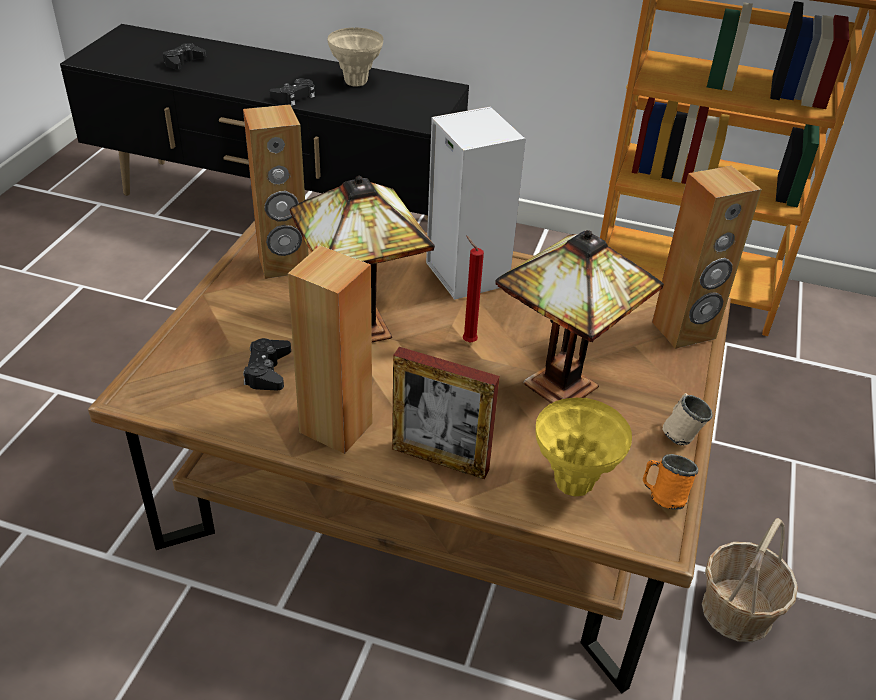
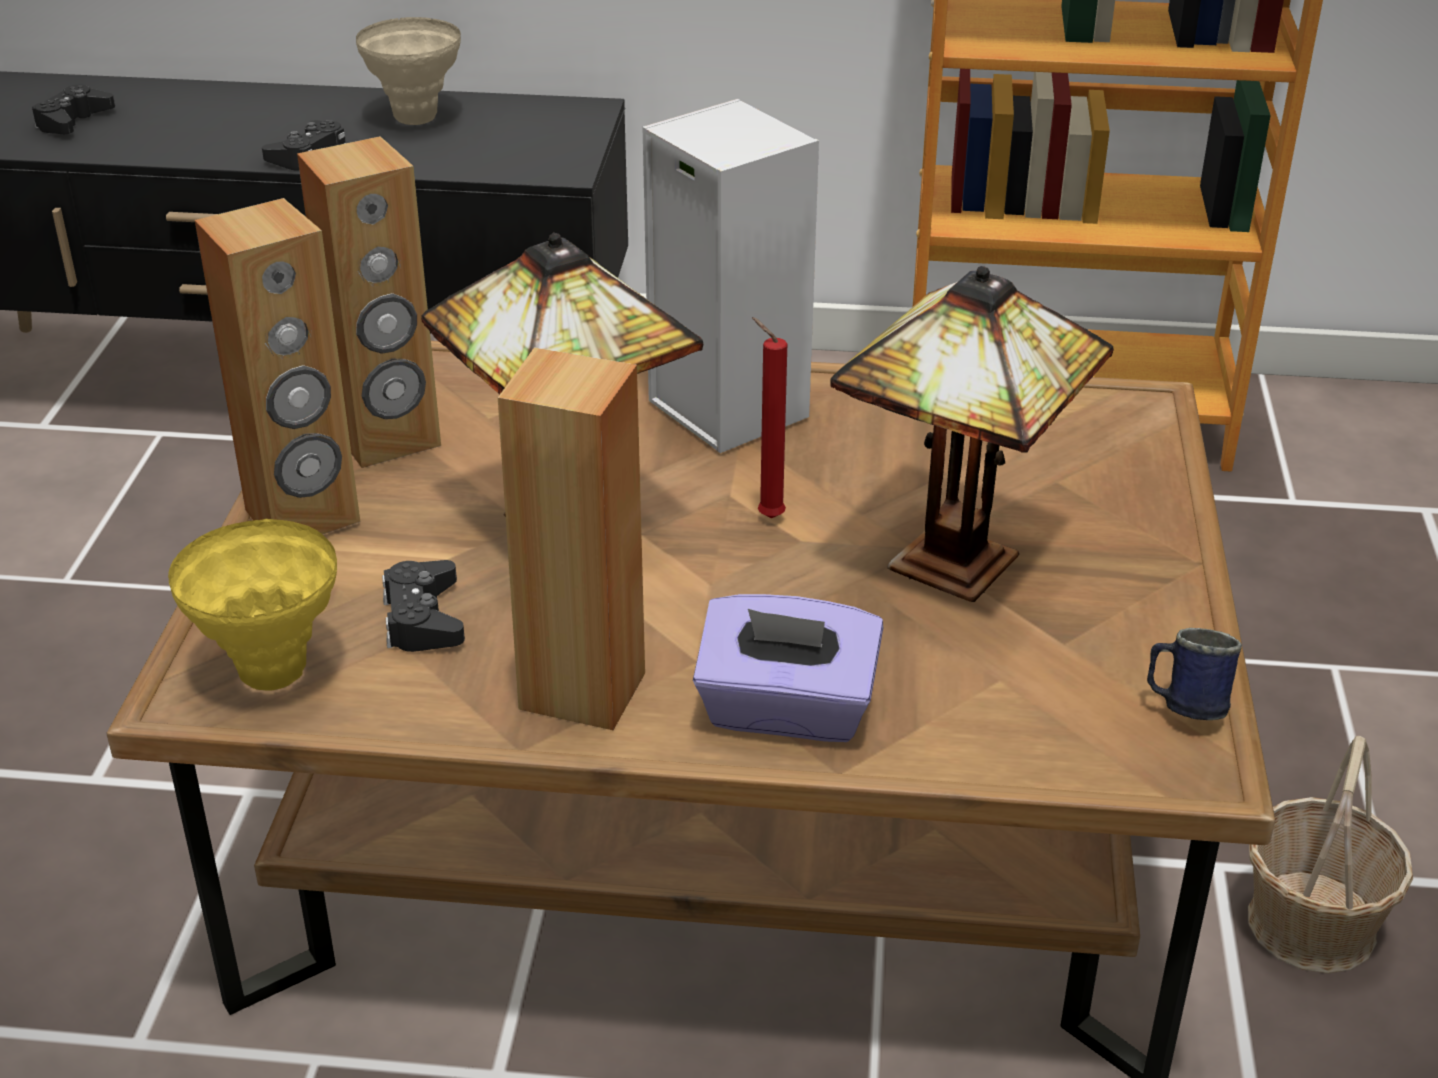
camera: 10 degrees left, 5 degrees down
(440, 459) = (786, 711): picture frame -> purple tissue box
(573, 484) = (1028, 713): yellow vase -> yellow vase (271, 673)
(663, 496) = (1185, 706): orange mug -> blue mug
(680, 433) = (1181, 605): beige mug -> none
(684, 331) = (1133, 446): brown speaker -> brown speaker (303, 516)

